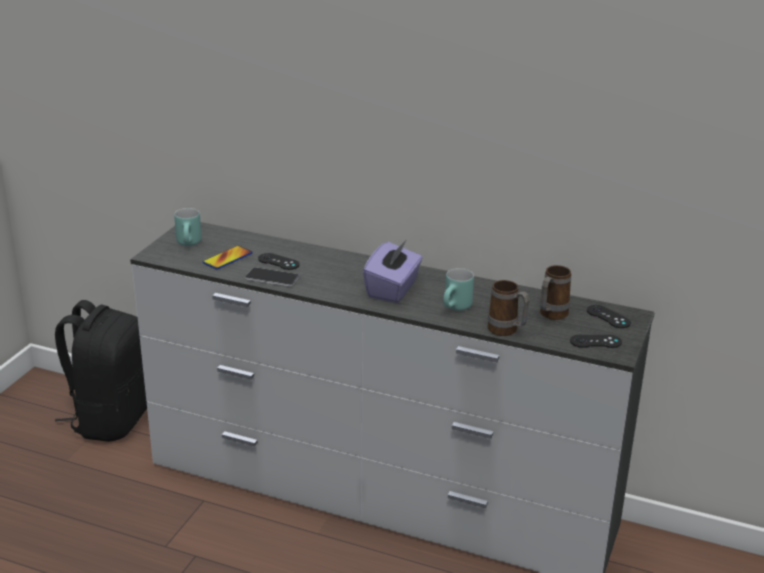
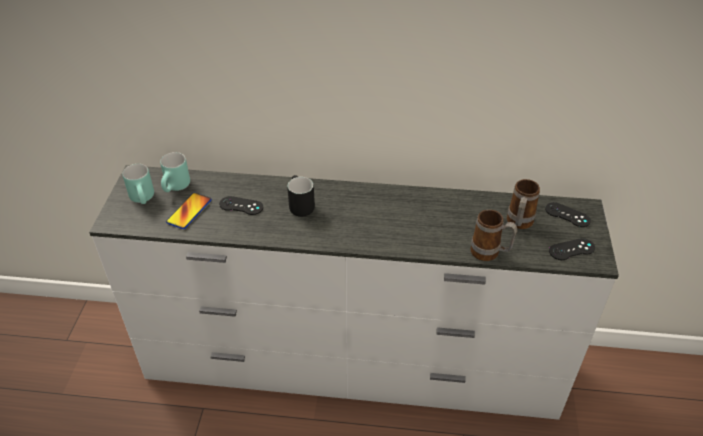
camera: 15 degrees left, 15 degrees up
(111, 419) = (90, 336): black backpack -> none
(272, 278) = (243, 230): phone -> none
(334, 270) = (298, 205): none -> black mug
(393, 289) = (364, 220): purple tissue box -> none
(456, 308) = (432, 233): turquoise mug -> turquoise mug (177, 188)

